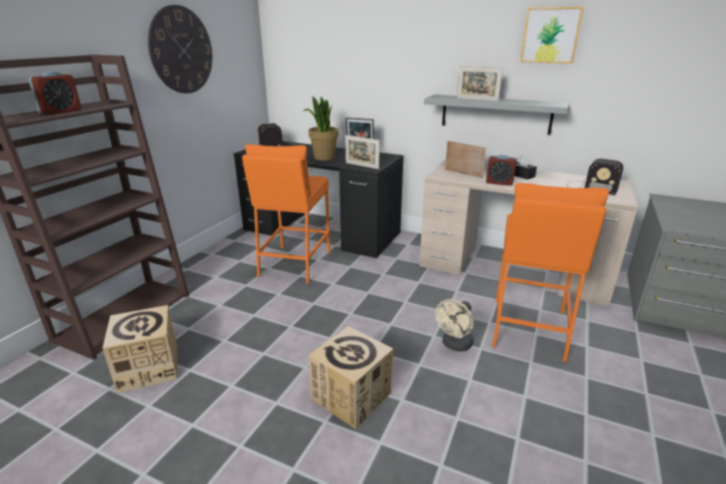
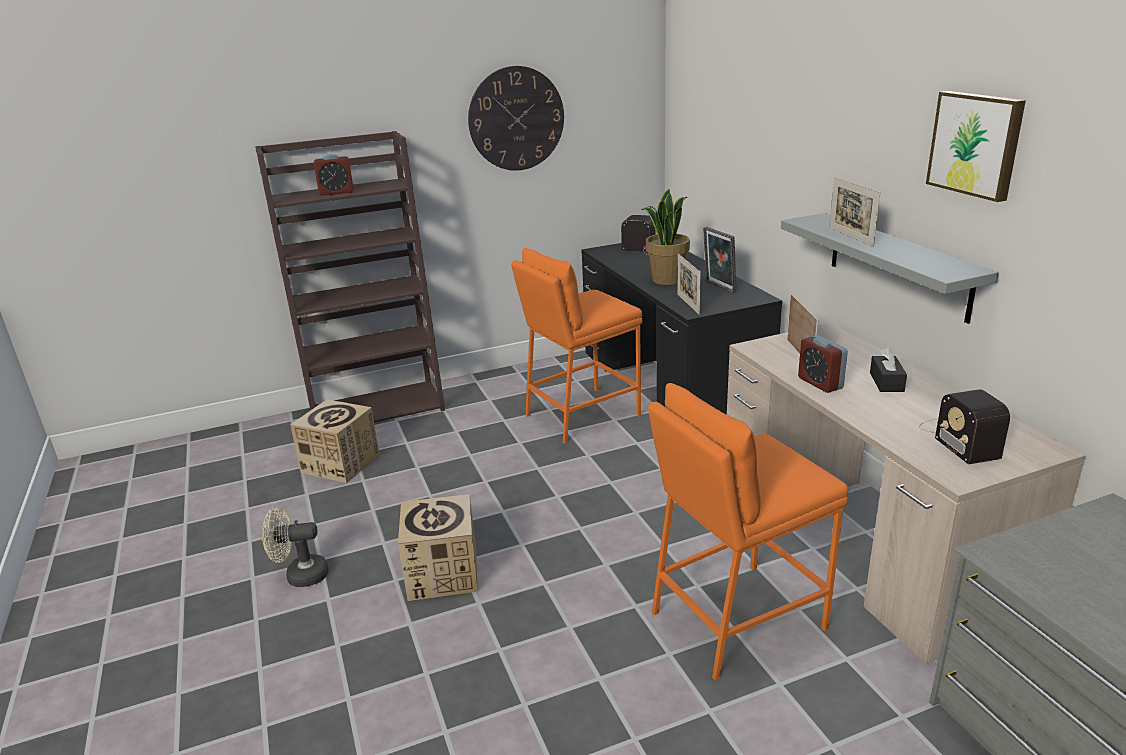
camera: 45 degrees right, 0 degrees up
(454, 345) = (612, 586): beige fan -> beige fan (300, 576)

